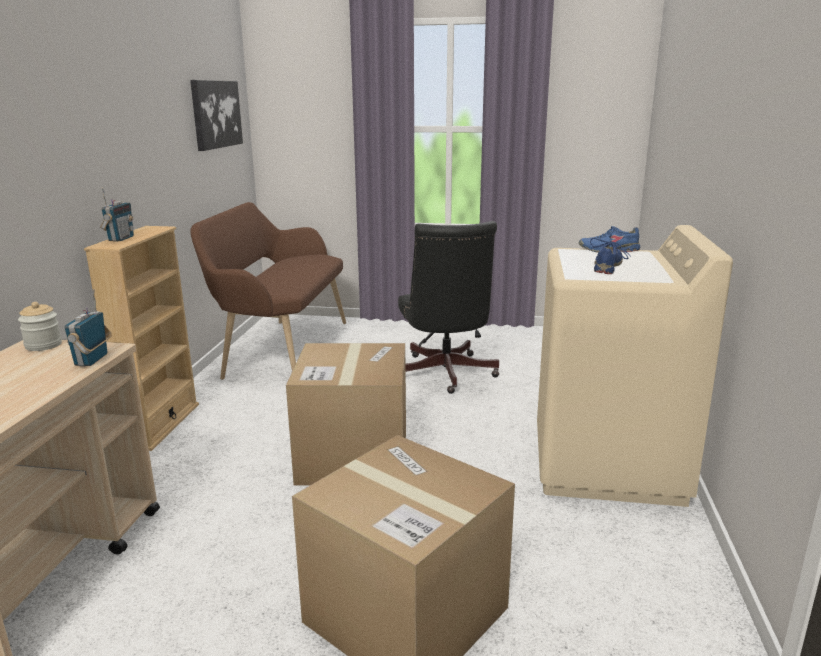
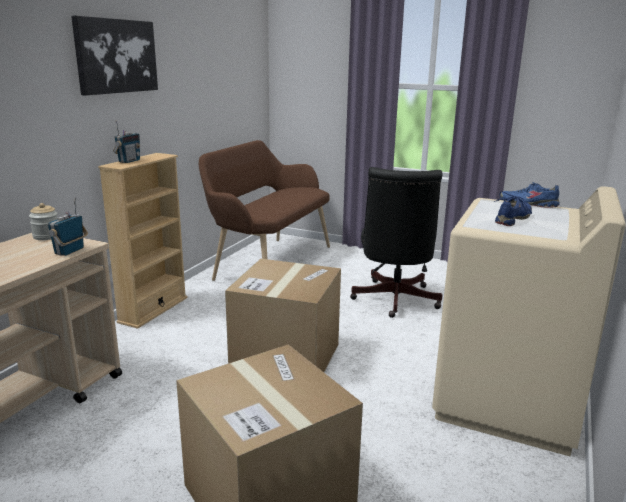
camera: 15 degrees right, 0 degrees up
(216, 114) = (234, 67): picture -> picture (116, 56)

